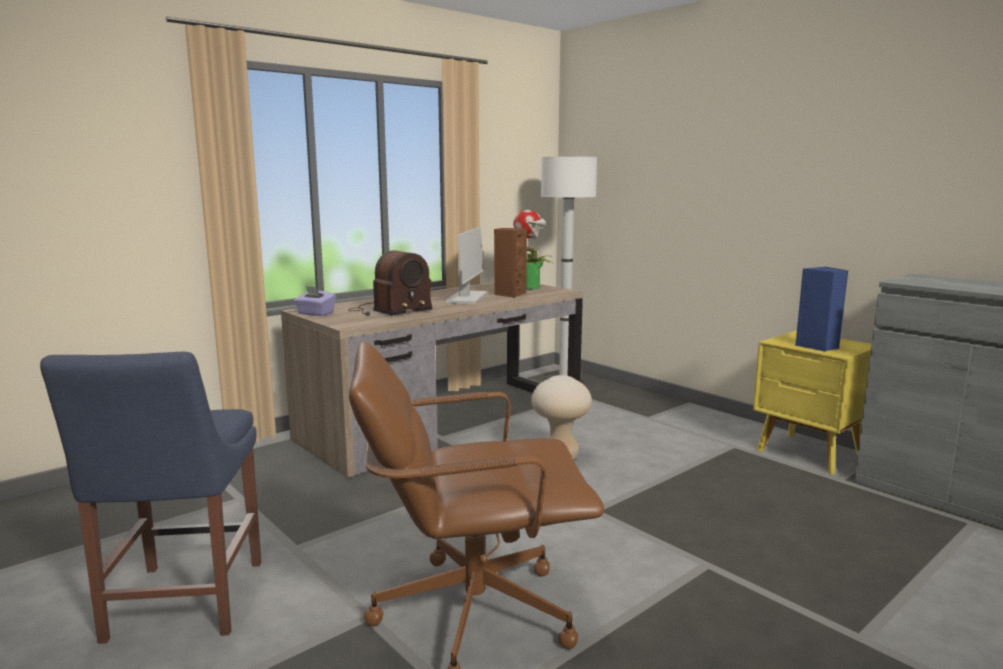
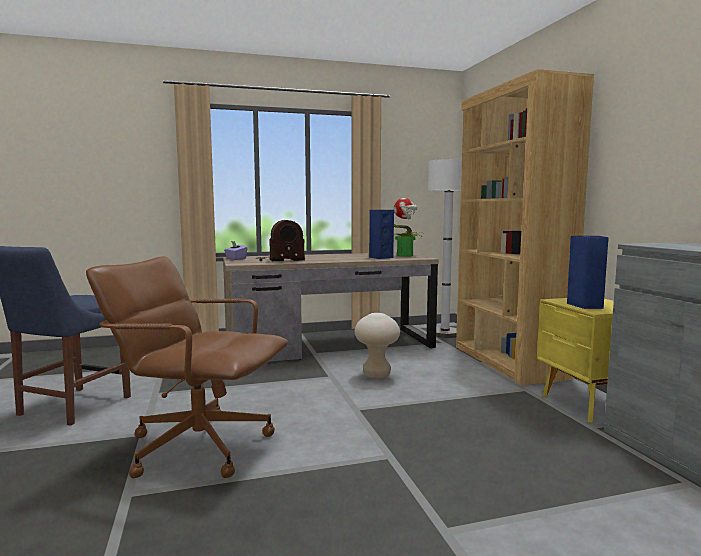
camera: 25 degrees right, 5 degrees down
(467, 298) = (346, 258): monitor -> none
(509, 294) = (380, 257): brown speaker -> blue speaker
(676, 412) = (508, 362): none -> brown bookcase

